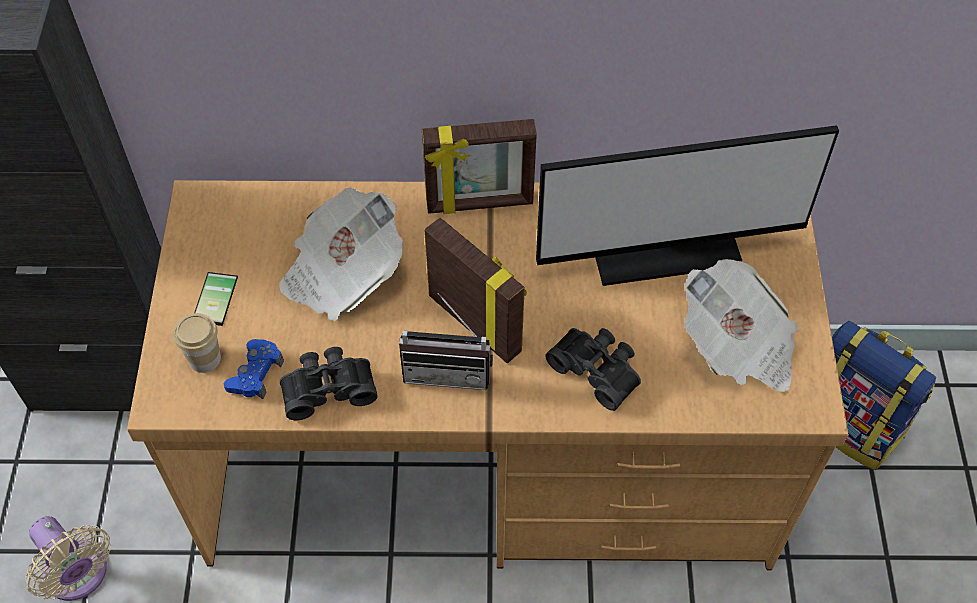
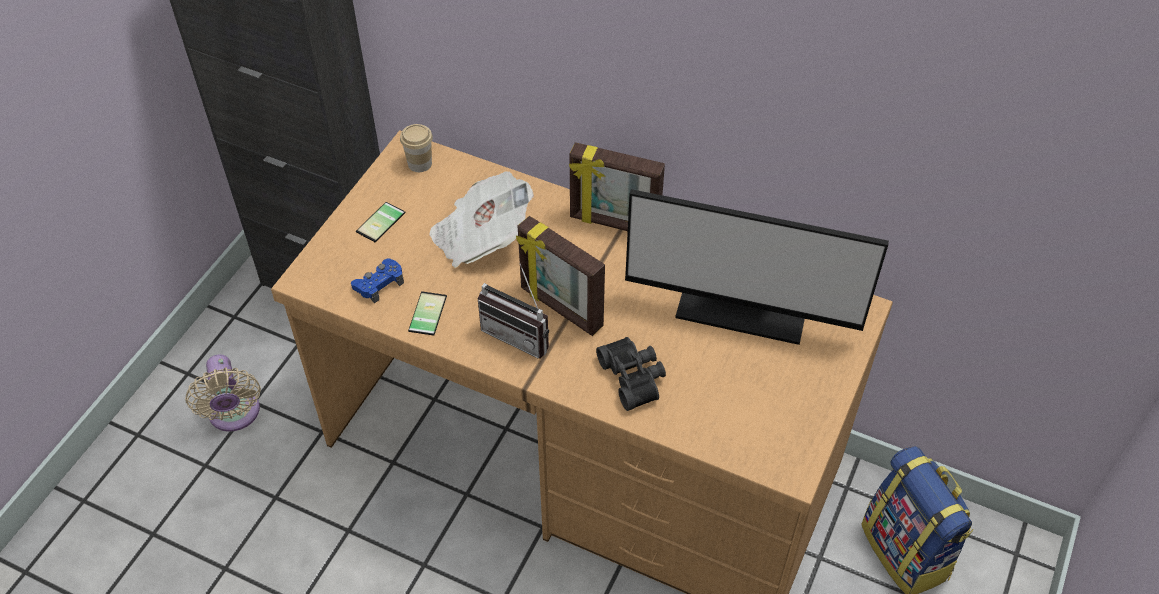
camera: 25 degrees right, 5 degrees down
(204, 358) = (350, 260): cup -> cup (420, 163)
(328, 387) = (425, 313): black binoculars -> phone
(476, 323) = (560, 308): picture frame -> picture frame turned 150 degrees clockwise
(737, 346) = (758, 403): newspaper -> none

